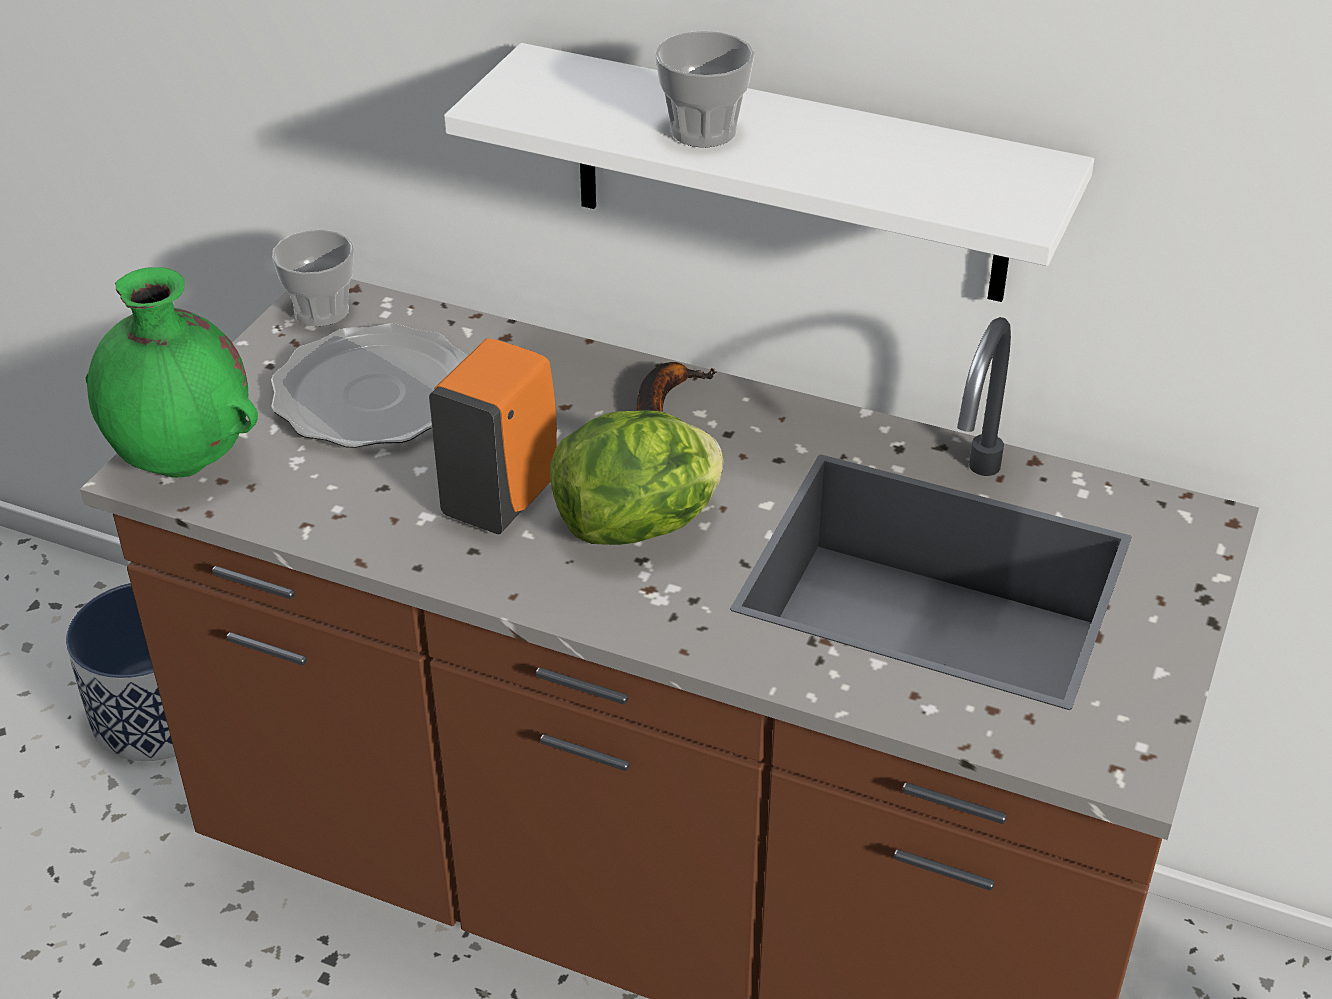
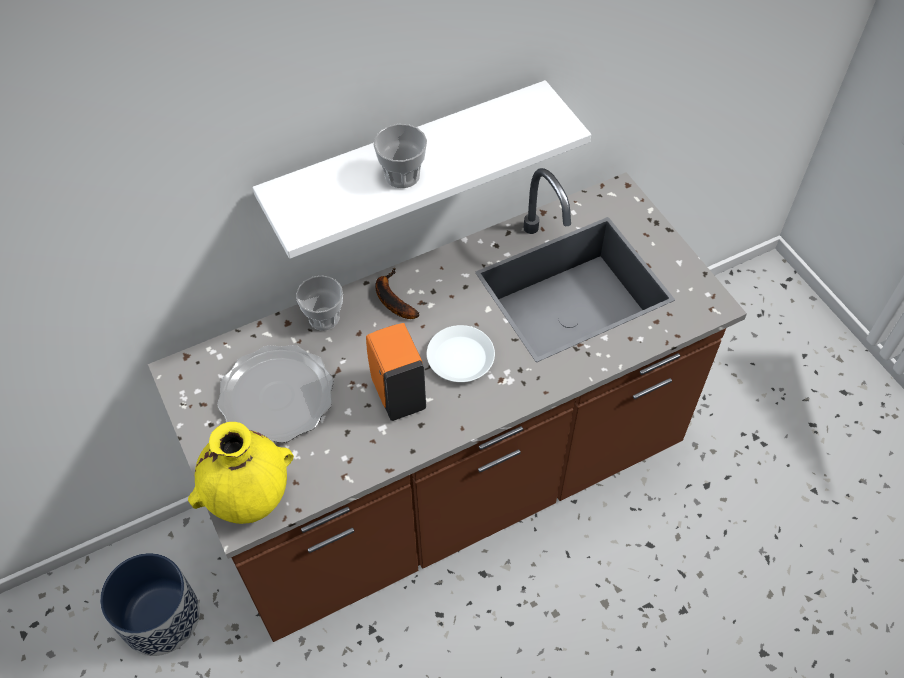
camera: 50 degrees left, 15 degrees up
(185, 462) = (250, 499): green vase -> yellow vase
(321, 311) = (189, 379): cup -> cup (324, 318)
(639, 525) = (460, 358): lettuce -> white plate

